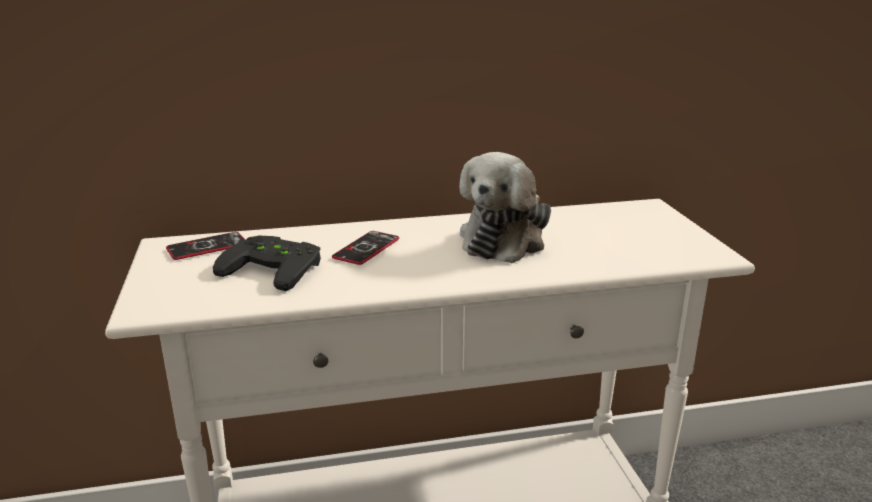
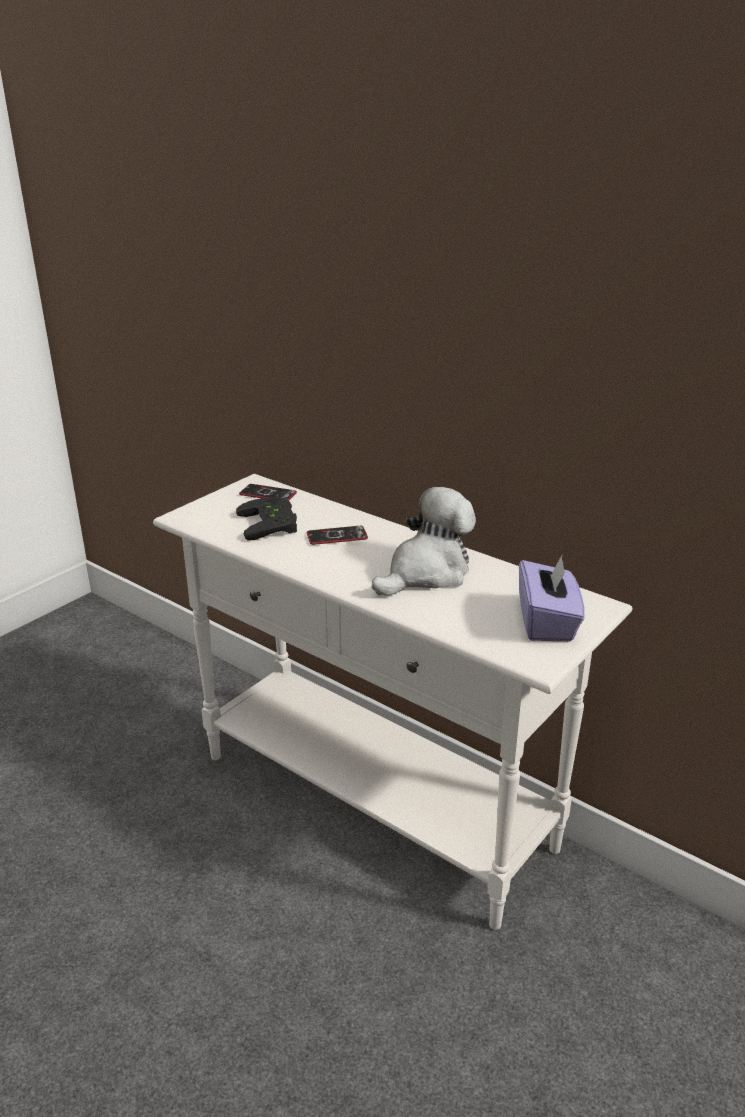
camera: 50 degrees right, 5 degrees up
(505, 239) = (426, 573): plush toy -> plush toy turned 150 degrees clockwise
(654, 229) = (547, 622): none -> purple tissue box

